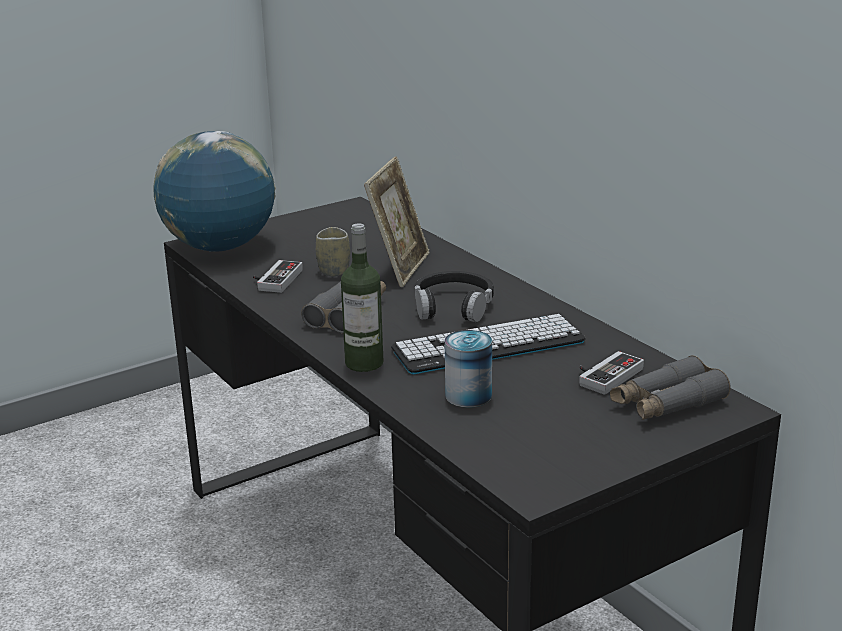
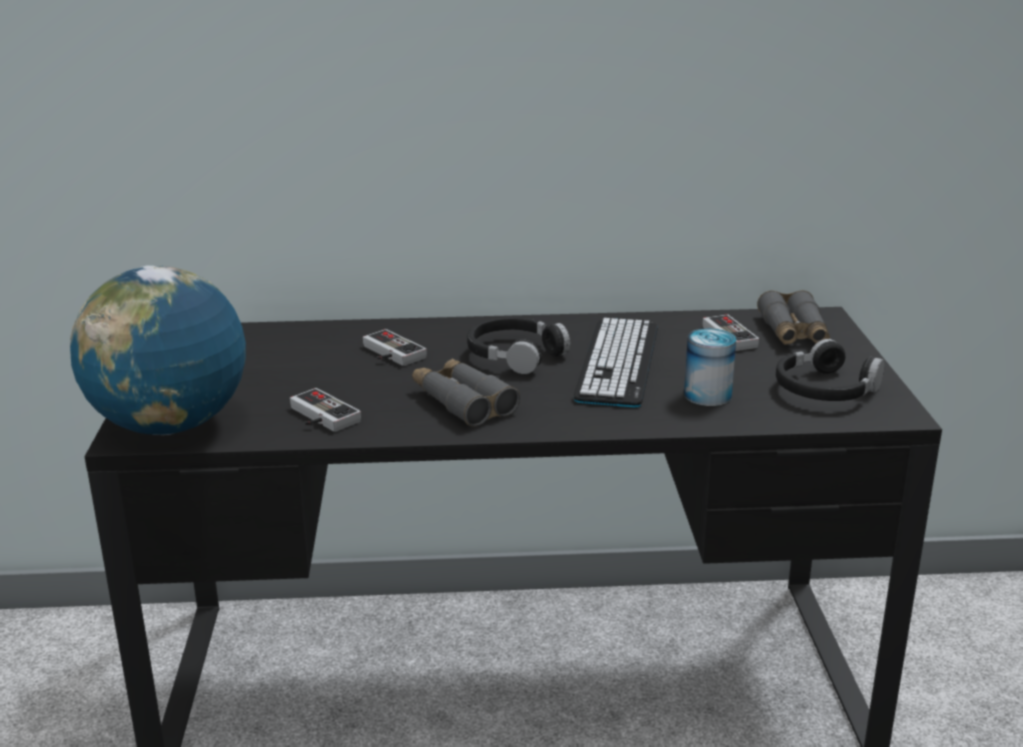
camera: 60 degrees left, 0 degrees up
(334, 271) = (345, 384): cup -> none
(364, 363) = (590, 421): bottle -> none
(399, 268) = (388, 354): picture frame -> game controller
(548, 445) = (825, 389): none -> black headphones

